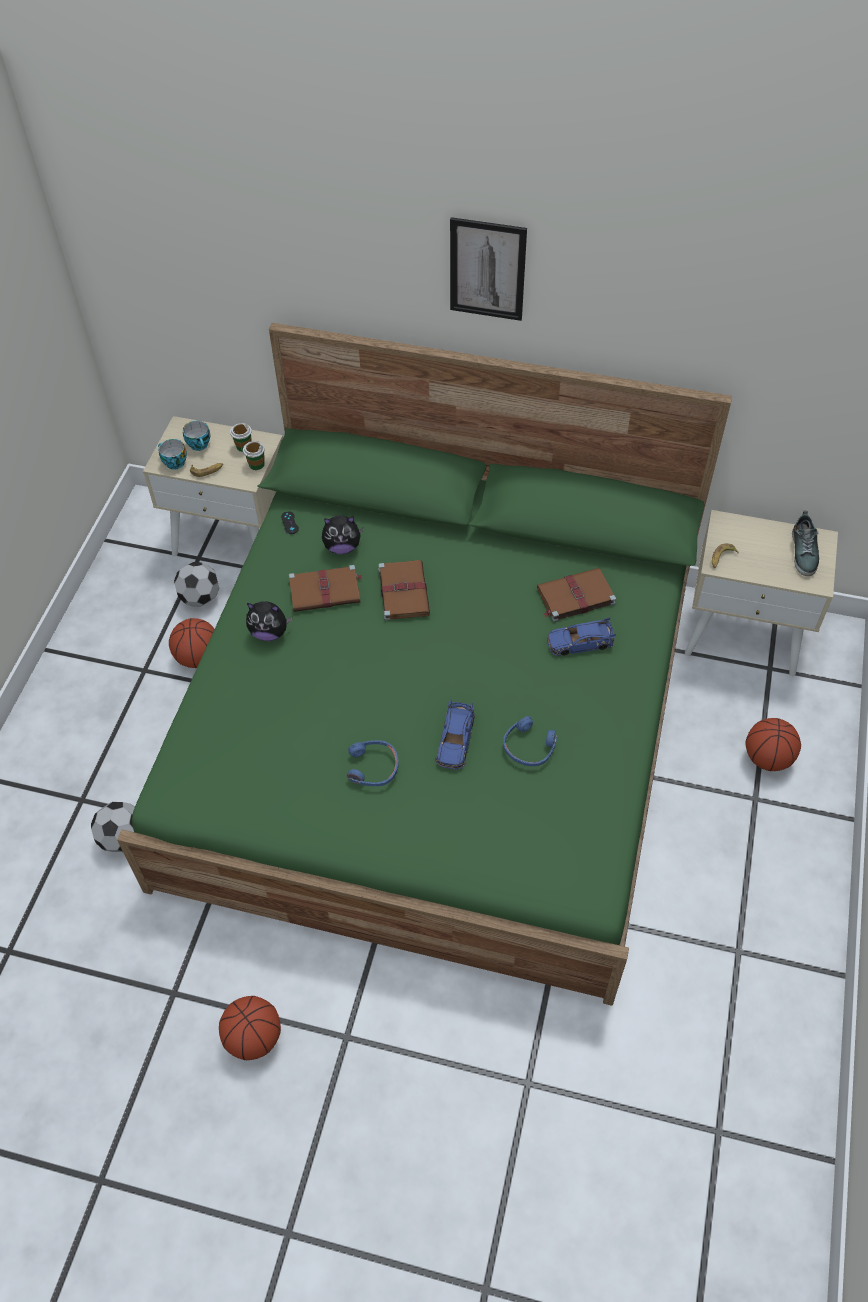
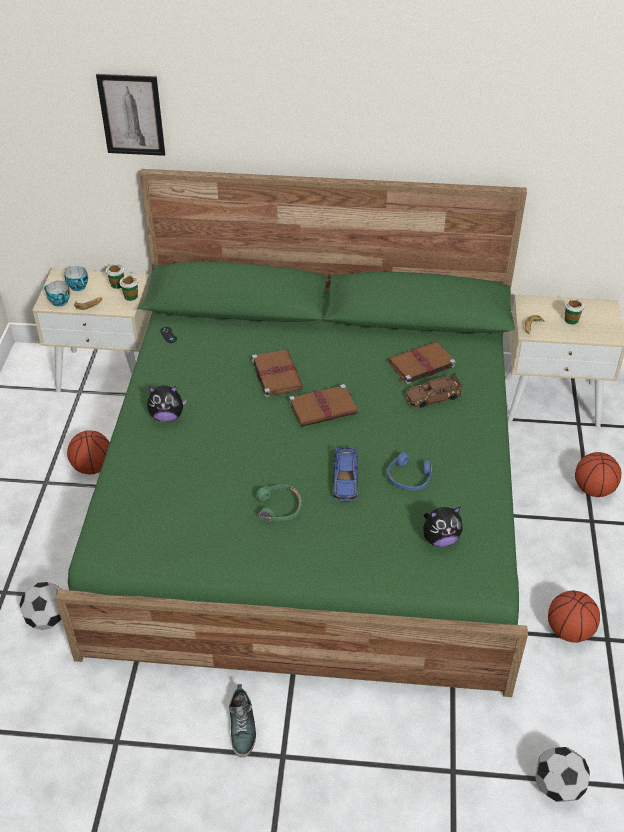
camera: 10 degrees left, 10 degrees down
(200, 598) = (87, 421): football -> football (558, 786)
(254, 1038) = (198, 769): basketball -> basketball (569, 631)
(326, 591) = (210, 381): brown book -> brown book (324, 408)
(342, 547) = (217, 348): plush toy -> plush toy (440, 539)
(373, 767) = (279, 507): blue headphones -> green headphones
(487, 269) = (322, 100): picture -> picture (131, 115)
(580, 642) = (433, 397): blue toy car -> brown toy car
(772, 553) = (571, 320): none -> cup
(804, 552) = (595, 316): shoe -> shoe (243, 727)

